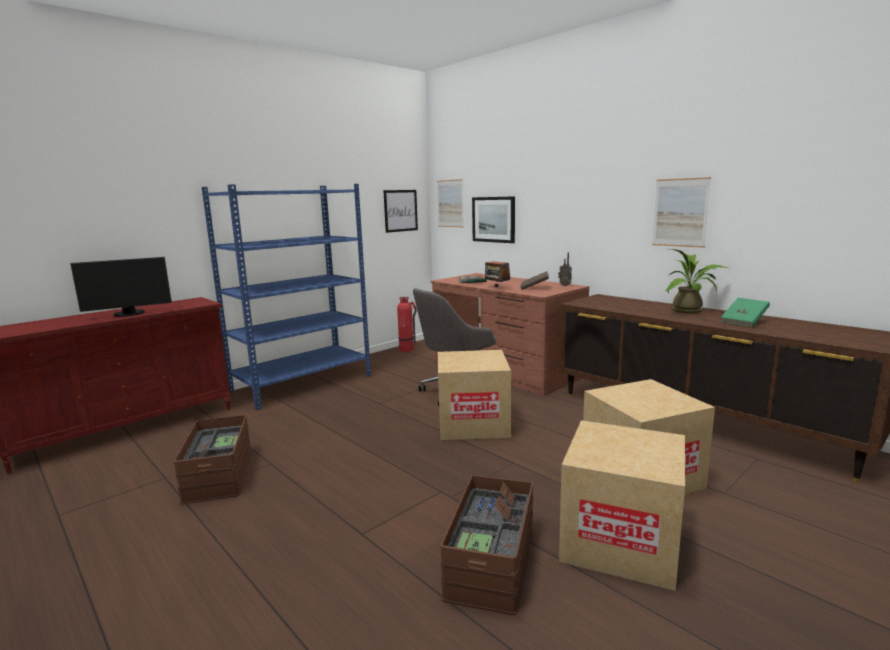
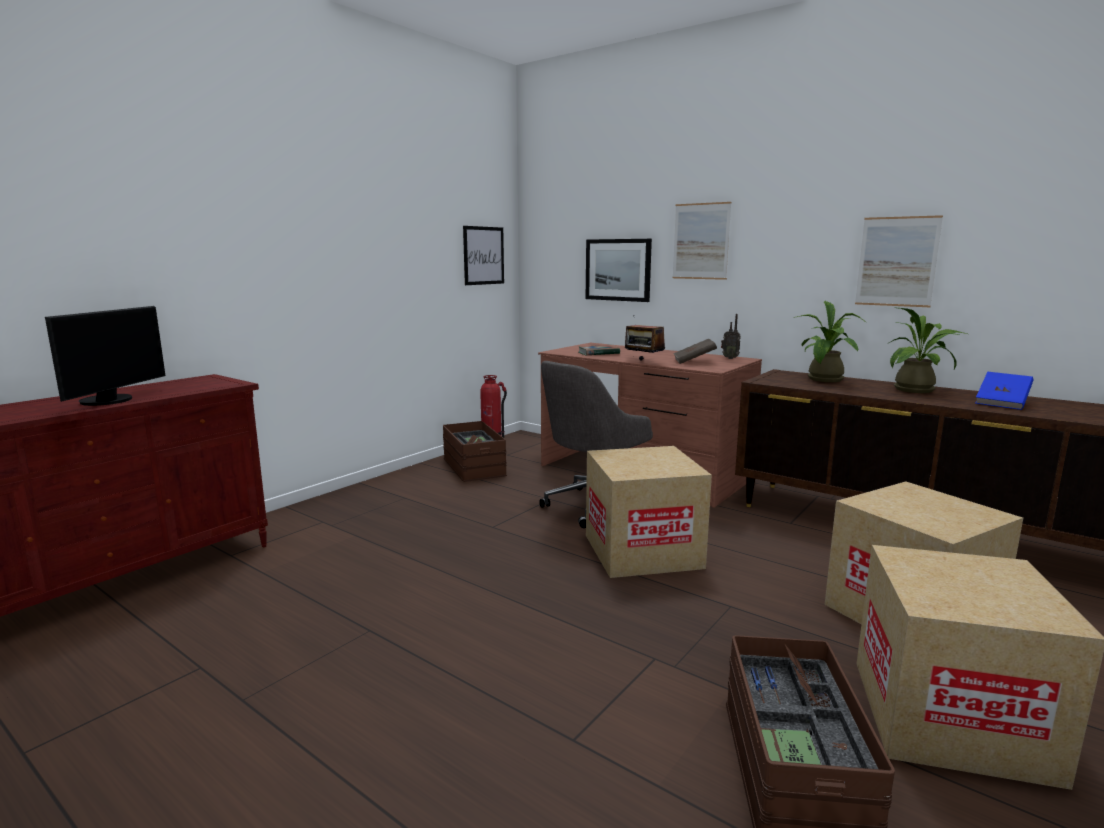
camera: 10 degrees left, 0 degrees up
(129, 314) = (111, 400): monitor -> monitor turned 45 degrees counterclockwise
(220, 475) = (294, 655): brown storage box -> brown storage box (475, 466)
(302, 383) = (363, 502): blue bookcase -> none
(450, 203) = (551, 248): picture -> picture (701, 241)
(626, 303) = (824, 380): none -> potted plant
(744, 322) = (1002, 403): green book -> blue book

